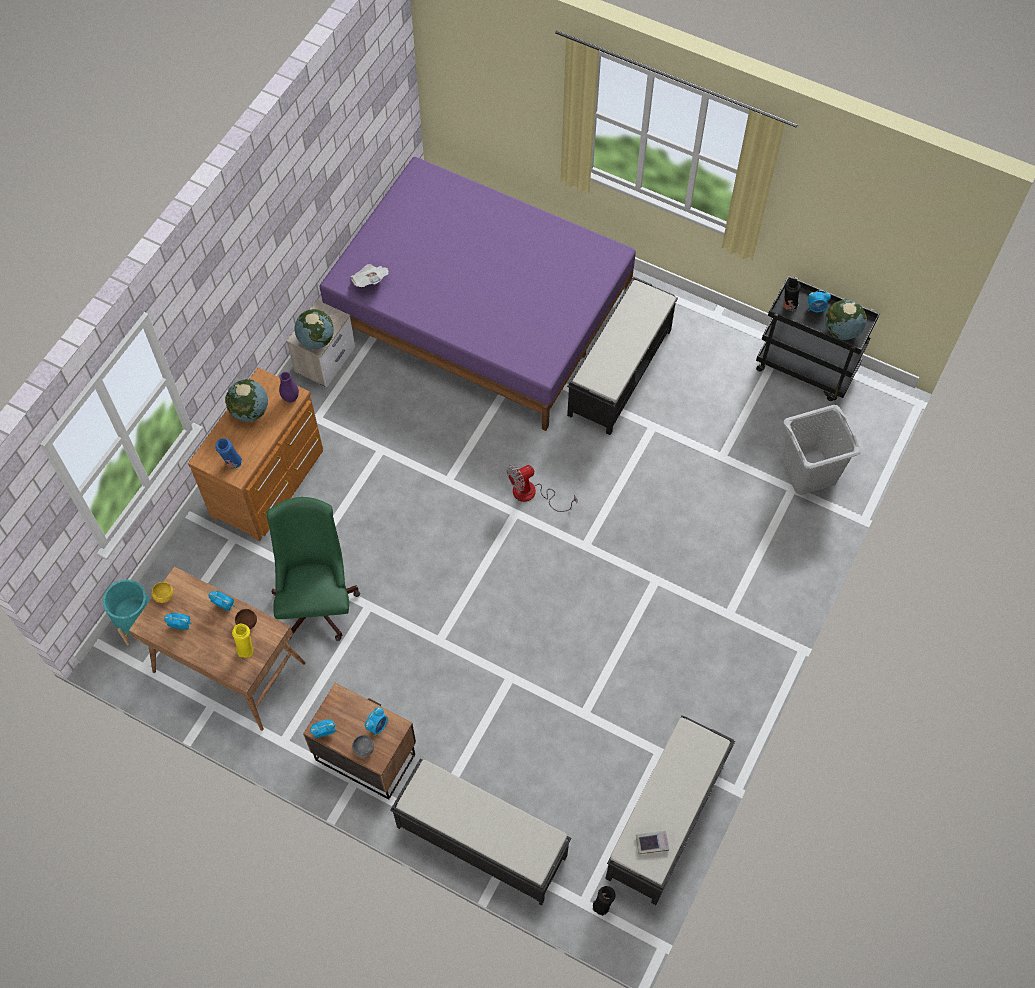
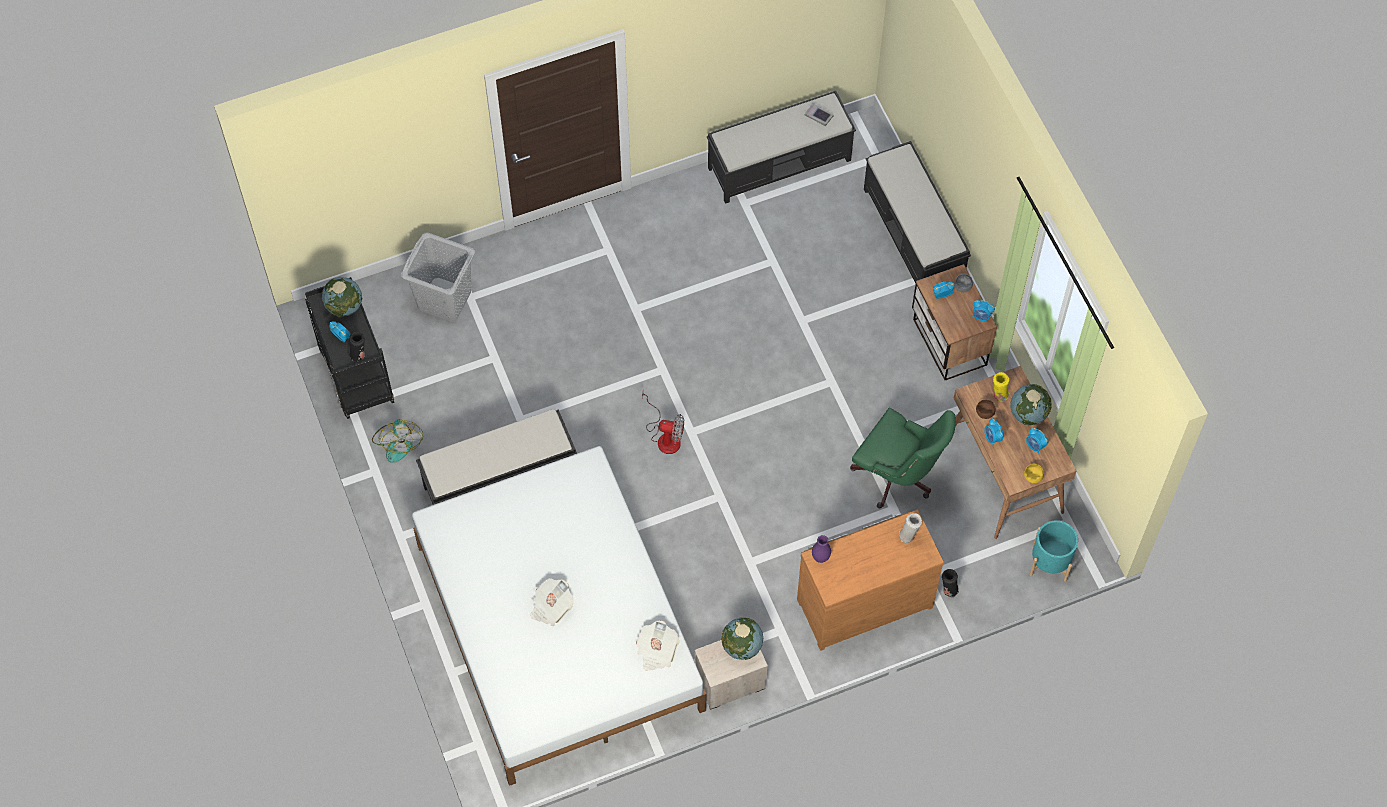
camera: 140 degrees left, 0 degrees up
(232, 463) = (908, 535): blue vase -> white vase
(250, 411) = (862, 570): globe -> globe (1028, 413)
(317, 600) = (898, 477): green office chair -> green office chair turned 90 degrees counterclockwise
(473, 257) = (551, 607): none -> newspaper
(479, 309) = (558, 627): purple bed -> white bed
(602, 905) = (866, 148): black vase -> black vase (948, 590)
(722, 346) = (398, 442): none -> fan

